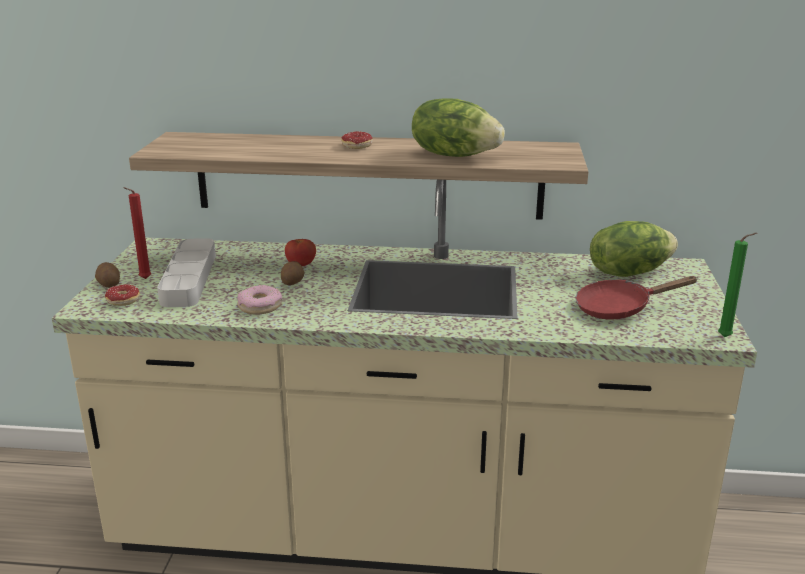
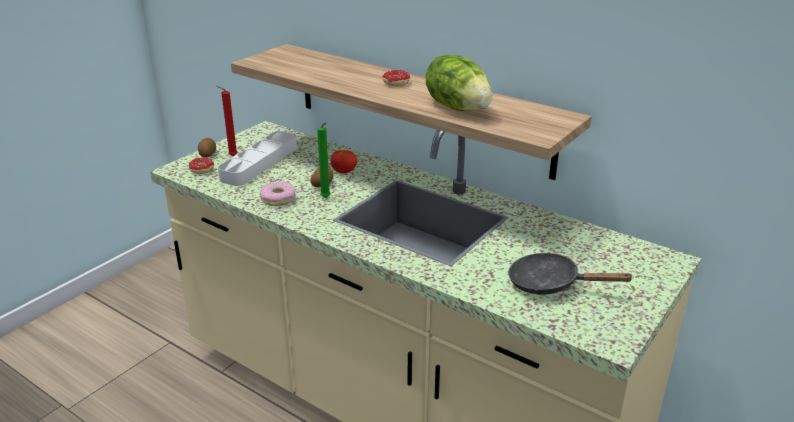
camera: 30 degrees right, 5 degrees up
(619, 308) = (550, 284): red frying pan -> black frying pan
(628, 272) = (605, 251): lettuce -> none
(727, 337) = (616, 344): green candle -> green candle (326, 198)

